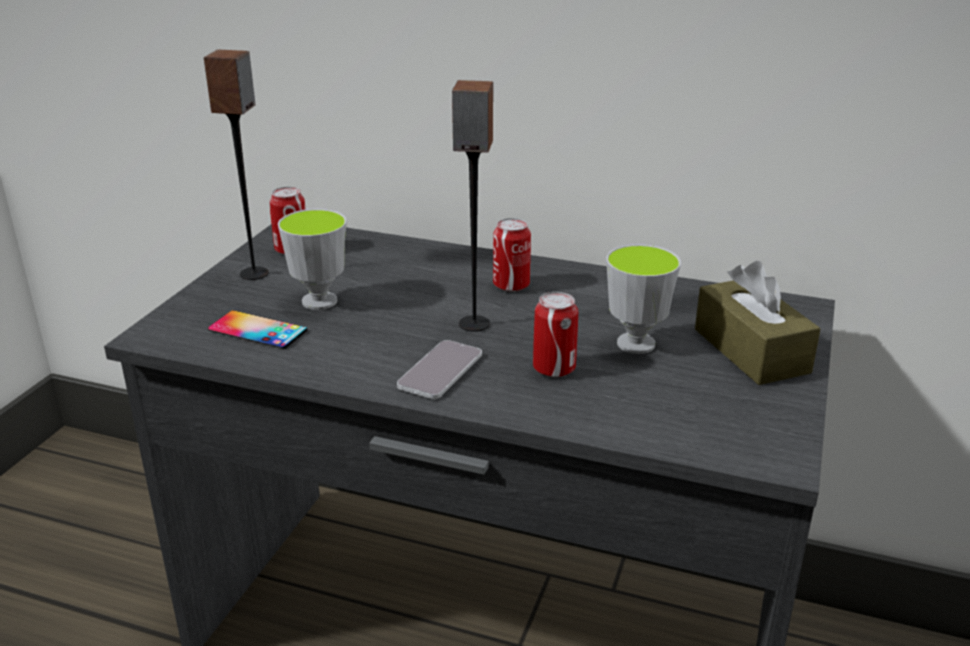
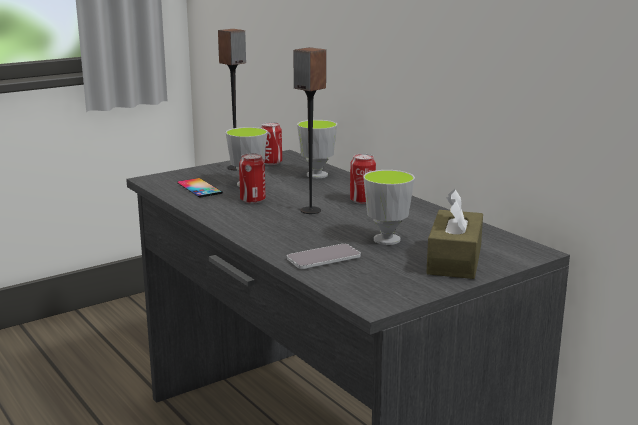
camera: 35 degrees right, 10 degrees down
(388, 256) = (317, 175): none -> cup
(440, 371) = (257, 223): phone -> phone (323, 258)
(554, 369) = (318, 237): can -> can (252, 200)

